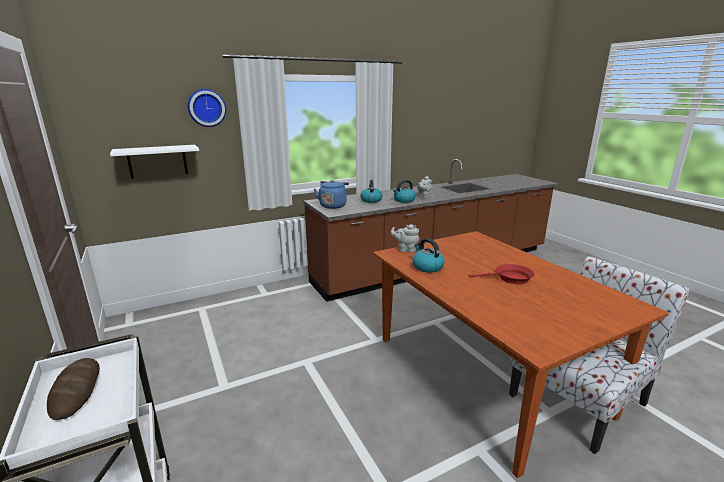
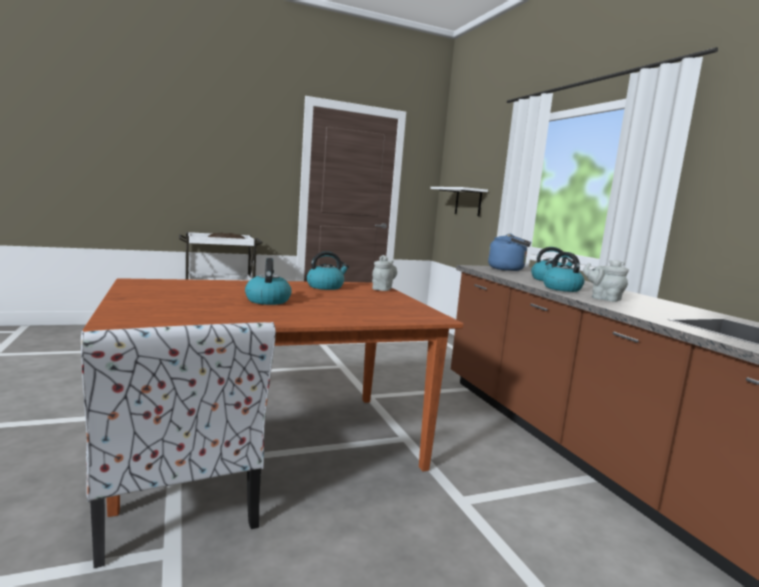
camera: 95 degrees right, 10 degrees down
(206, 108) = (501, 155): wall clock -> none
(510, 278) = (267, 300): red frying pan -> kettle

